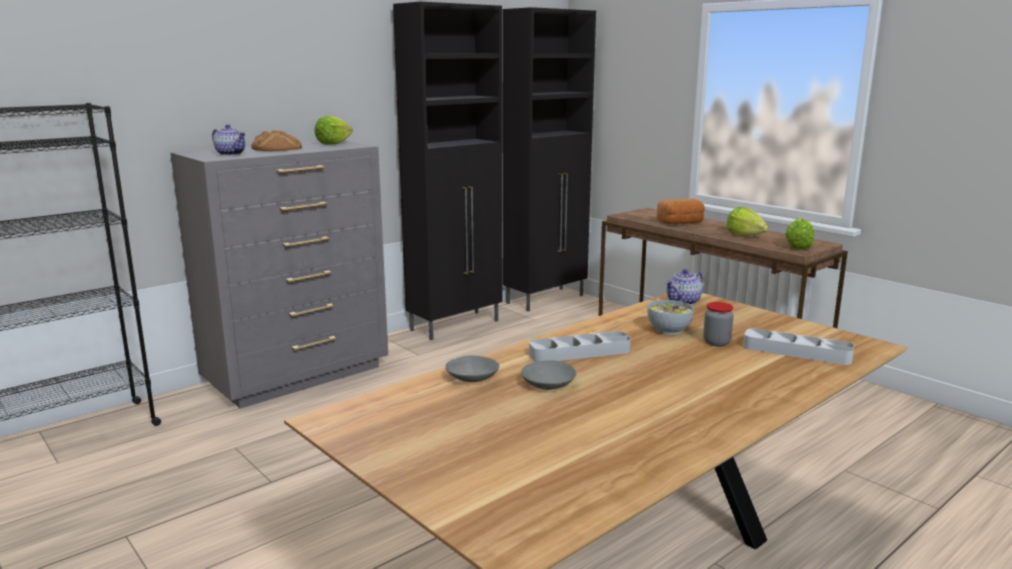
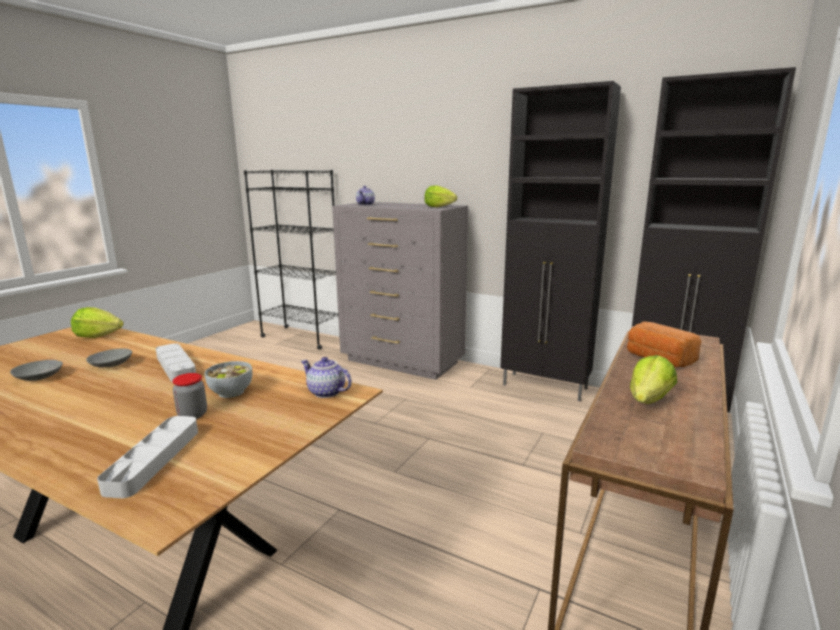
camera: 70 degrees right, 0 degrees up
(276, 148) = (400, 205): bread -> none
(472, 377) = (134, 345): grey bowl -> grey bowl (40, 377)
(798, 247) = (629, 443): lettuce -> lettuce (98, 336)

